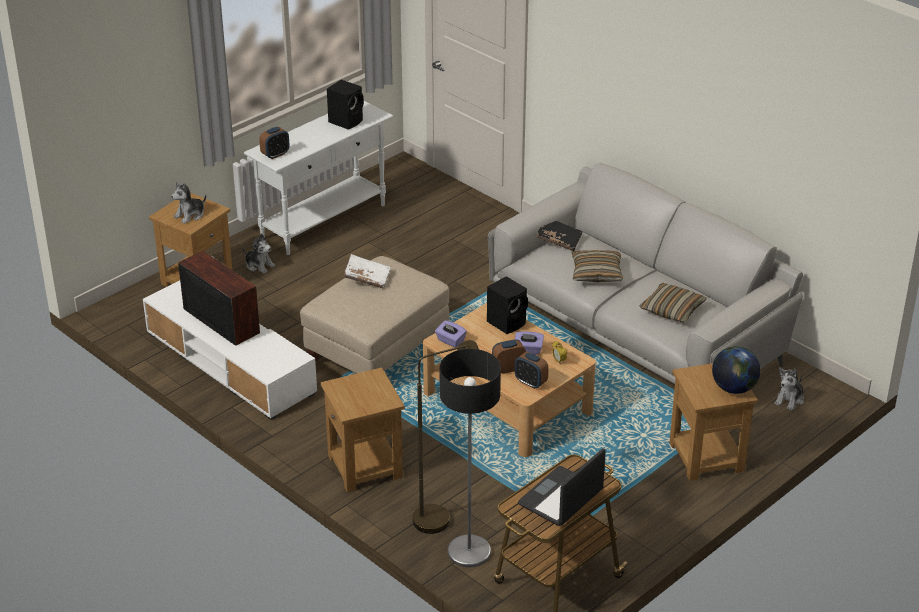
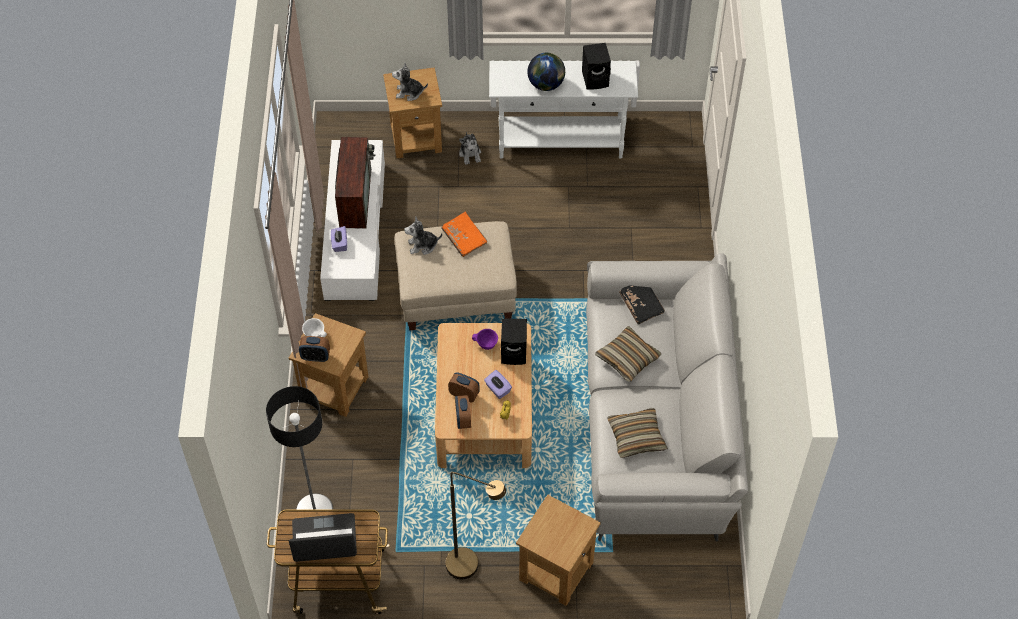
camera: 45 degrees right, 20 degrees up
(275, 154) = (506, 79): alarm clock -> alarm clock (315, 357)
(342, 394) = (315, 334): none -> white bowl
(367, 278) = (464, 238): white book -> orange book
(440, 517) = (330, 468): brown floor lamp -> brown floor lamp (471, 566)
(450, 341) = (457, 338): purple tissue box -> purple tissue box (339, 244)
(478, 331) = (486, 345): none -> purple bowl
(734, 388) = (566, 547): globe -> globe (546, 84)
(789, 400) = (681, 575): plush toy -> plush toy (422, 245)

